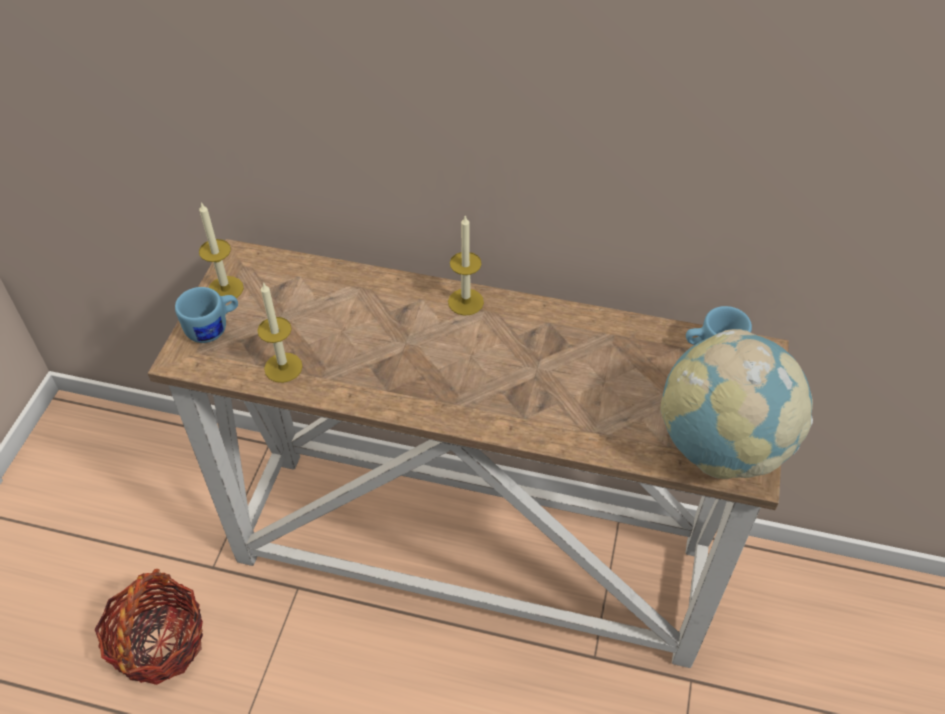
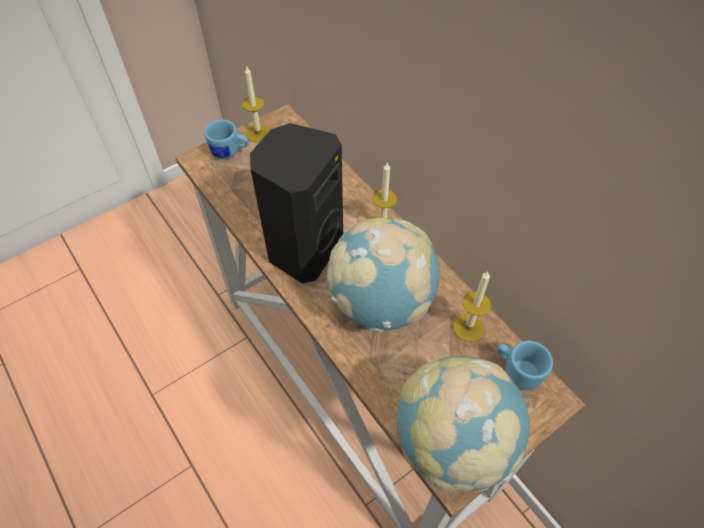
camera: 40 degrees right, 5 degrees up
(159, 642) = (163, 315): basket -> none
(283, 367) = (241, 198): candle -> candle (468, 327)
(409, 375) = (303, 249): none -> black speaker
(539, 373) = (381, 303): none -> globe

